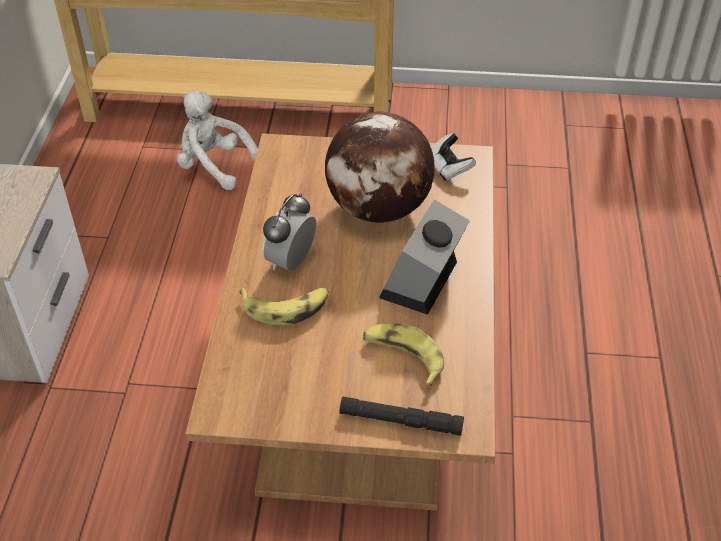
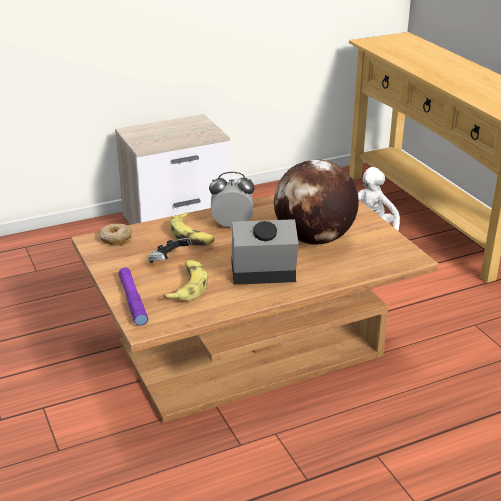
camera: 60 degrees right, 15 degrees down
(234, 386) = (115, 239): none -> donut
(401, 421) = (133, 300): black flashlight -> purple flashlight
(449, 168) = (389, 252): game controller -> game controller (168, 260)

